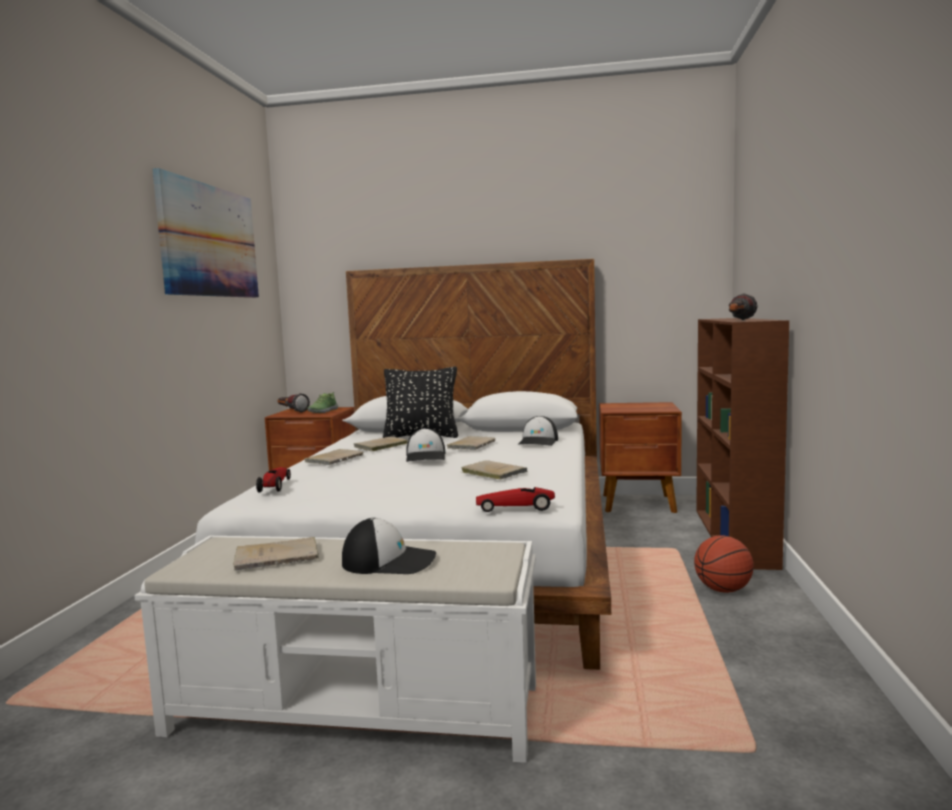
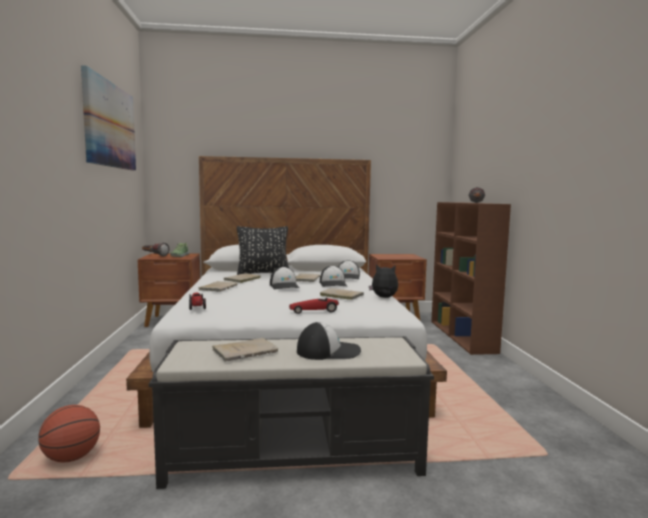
camera: 15 degrees left, 0 degrees up
(357, 710) = (295, 456): white bench -> black bench
(502, 453) = (333, 284): none -> cap
(515, 508) = (380, 316): toy car -> toy car (314, 311)
(558, 476) = (384, 298): none -> plush toy
(723, 590) = (475, 367): basketball -> basketball (71, 458)

